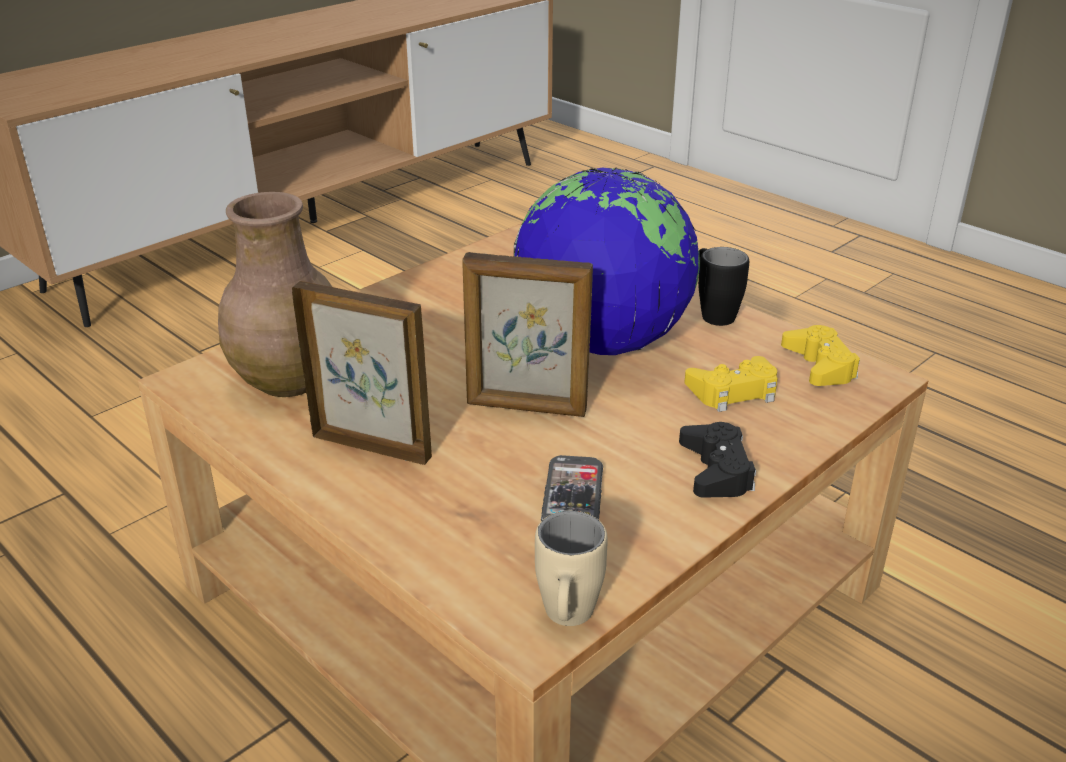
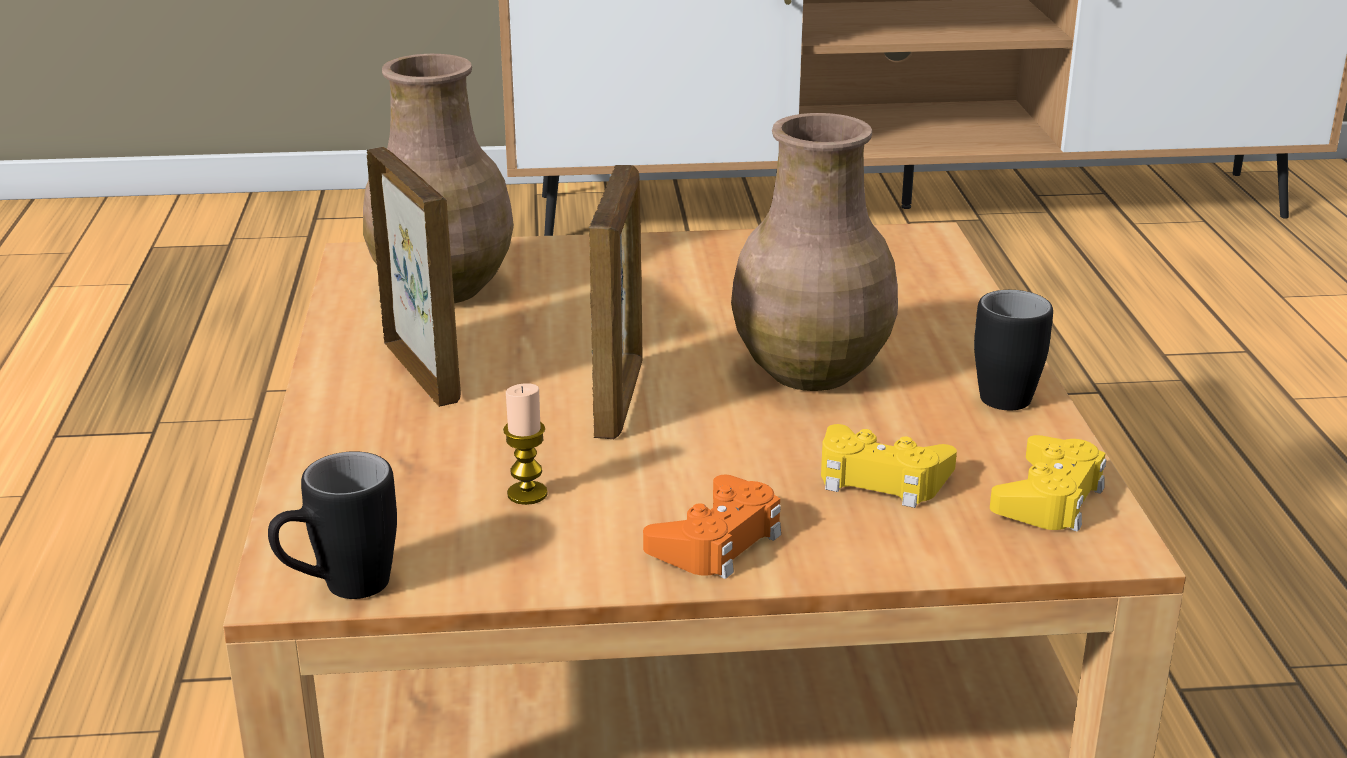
camera: 40 degrees right, 5 degrees down
(526, 408) = (619, 399): picture frame -> picture frame turned 135 degrees counterclockwise
(567, 621) = (339, 590): beige mug -> black mug
(572, 496) = (527, 494): phone -> candle
(602, 342) = (812, 371): globe -> brown vase
(716, 470) = (717, 541): black game controller -> orange game controller

